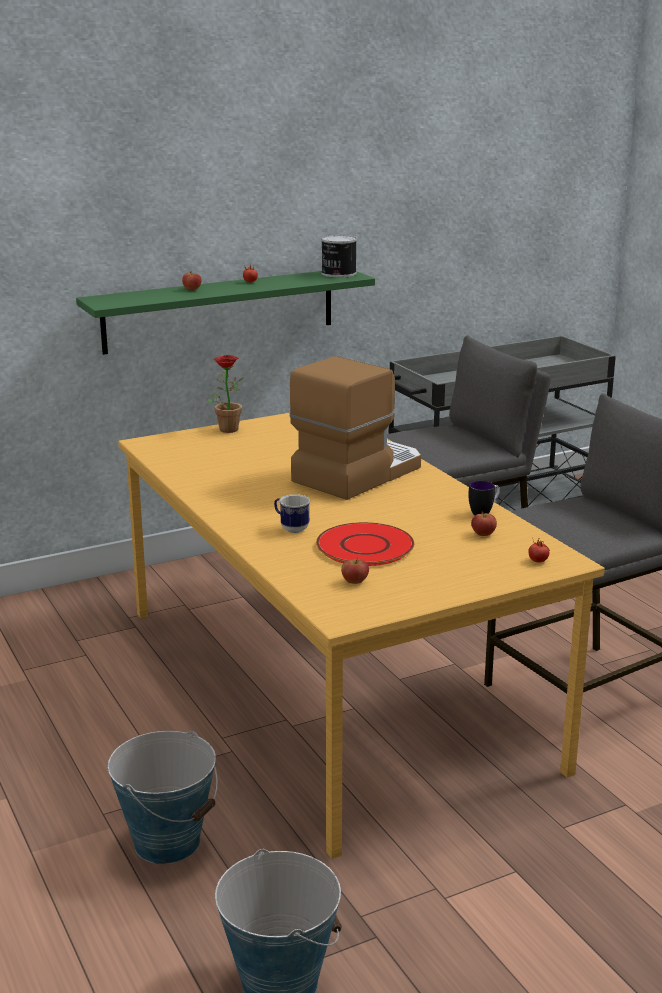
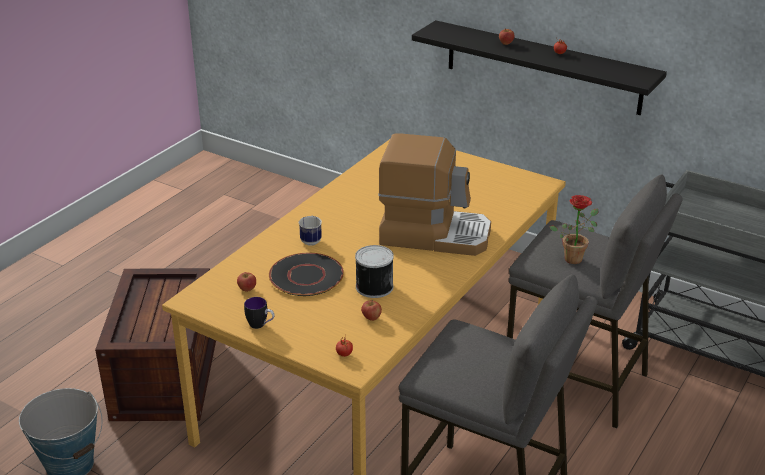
camera: 60 degrees right, 10 degrees up
(167, 842) = (166, 375): bucket -> crate
(220, 310) = (542, 67): green shelf -> black shelf
(227, 428) = (463, 159): potted plant -> potted plant (574, 257)
(338, 273) = (637, 73): can -> can (373, 286)
(365, 546) = (307, 276): red plate -> black plate
(484, 512) = (414, 307): mug -> mug (261, 325)

